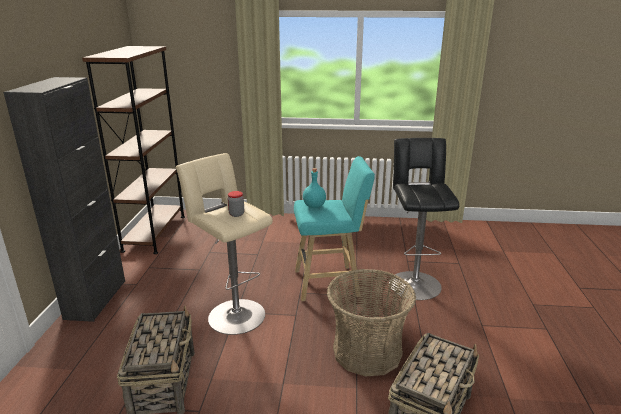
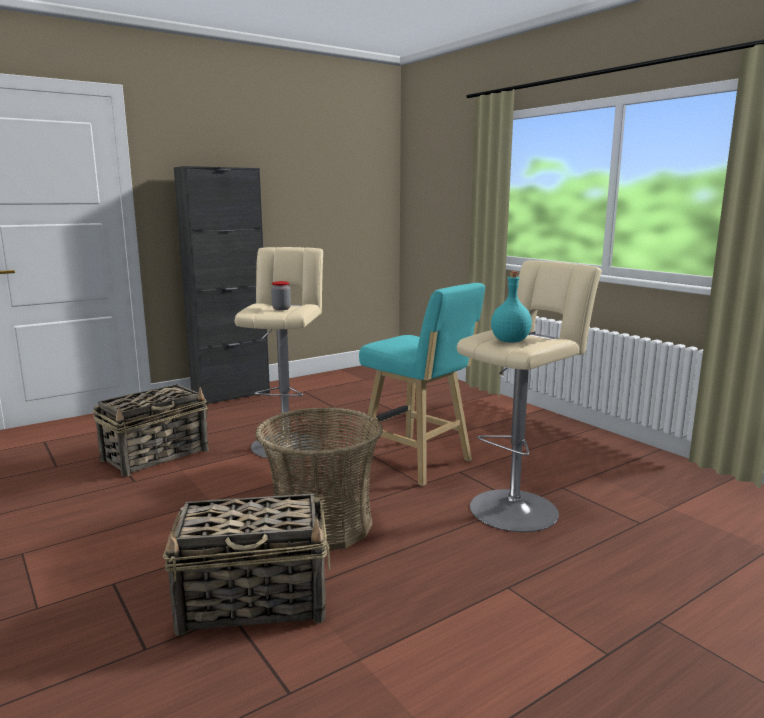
camera: 50 degrees right, 10 degrees down
(154, 233) = (358, 373): brown bookcase -> none
(314, 206) = (404, 339): turquoise bottle -> turquoise bottle (509, 341)
(413, 283) = (517, 507): black stool -> beige stool

